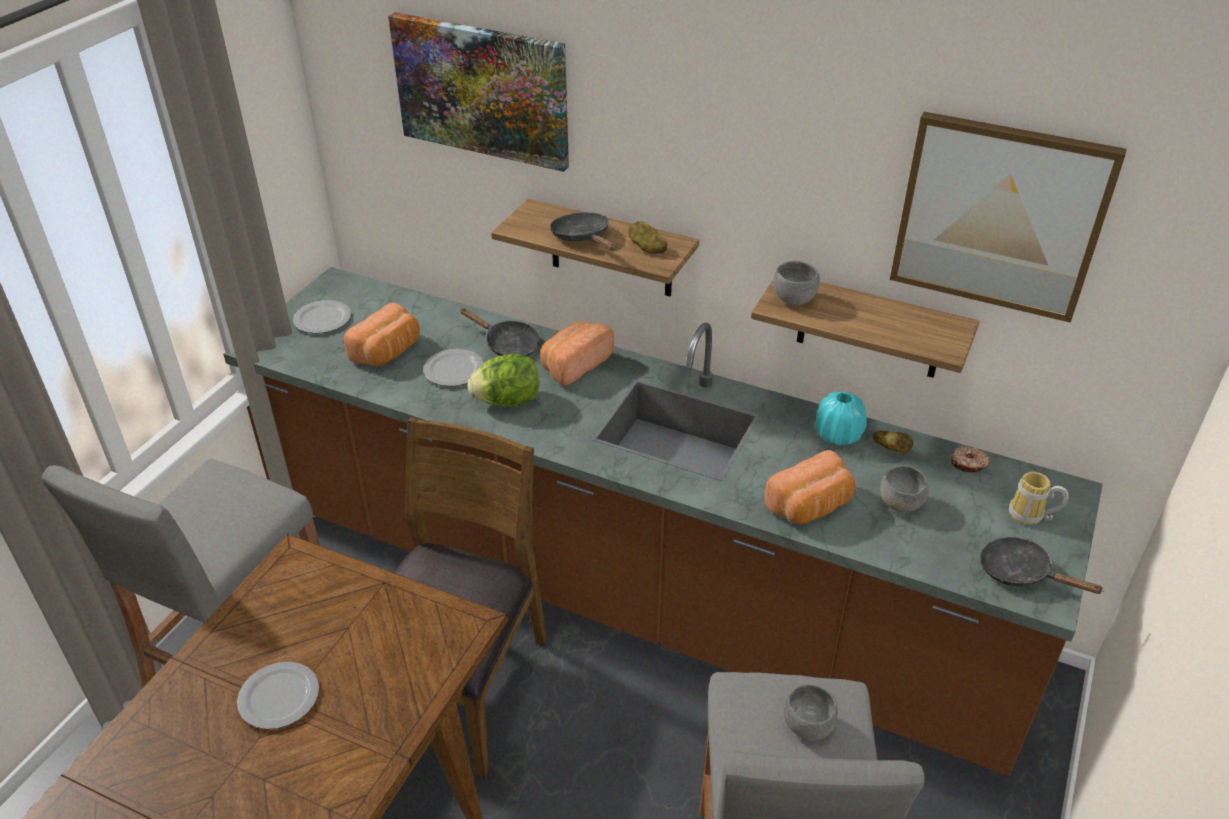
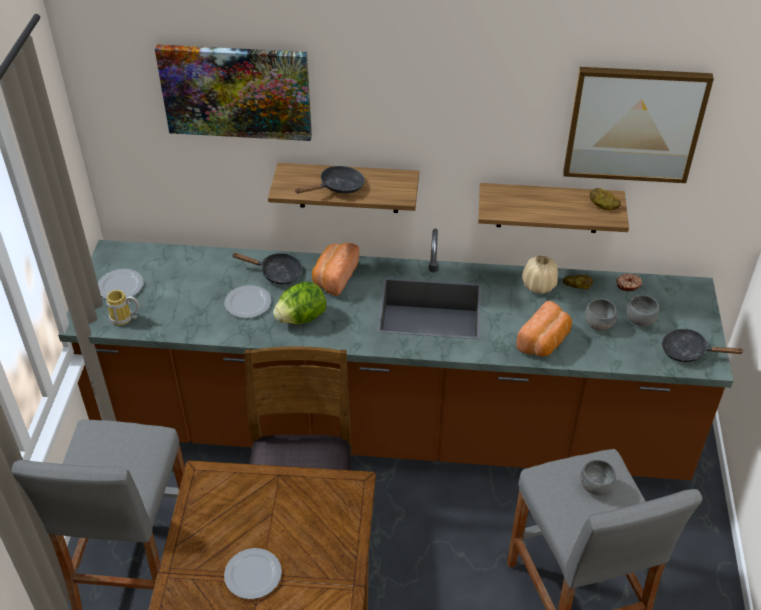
camera: 20 degrees left, 5 degrees up
(388, 352) = (189, 301): bread -> none
(583, 238) = (338, 187): black frying pan -> black frying pan turned 105 degrees clockwise
(647, 248) = (387, 186): potato -> potato (603, 206)
(793, 299) = (501, 202): grey bowl -> grey bowl (640, 320)
(838, 435) = (539, 285): turquoise vase -> beige vase
(1030, 517) = (679, 312): mug -> mug (124, 319)

